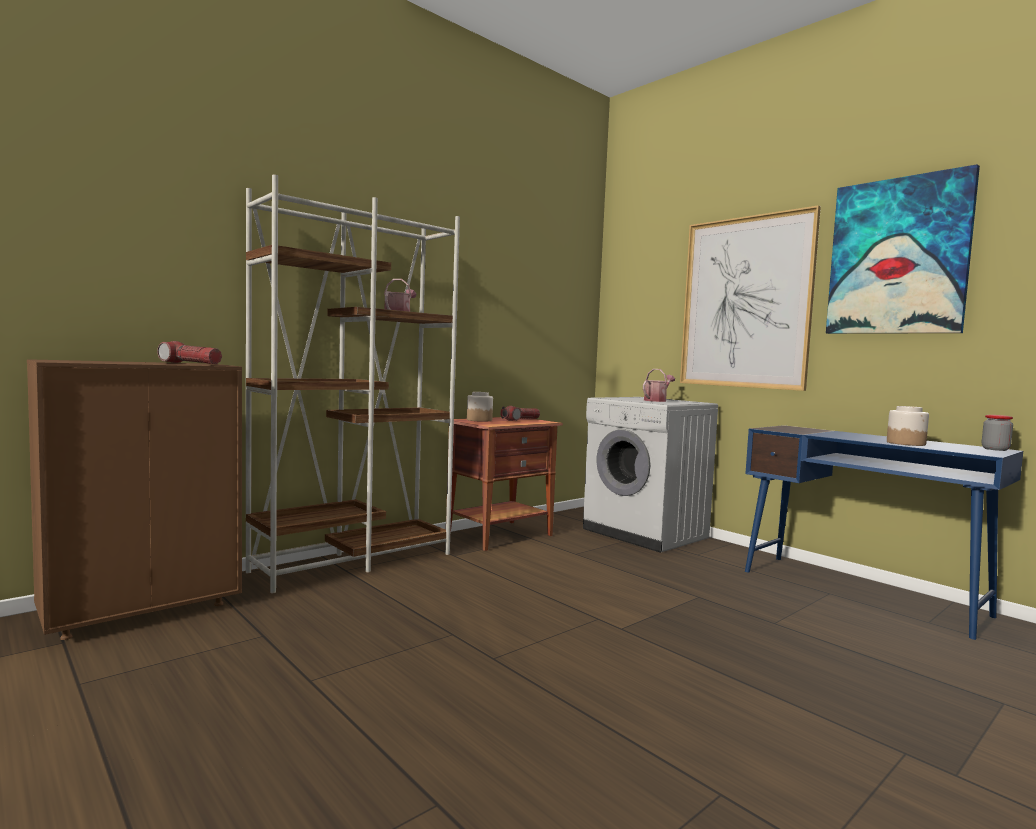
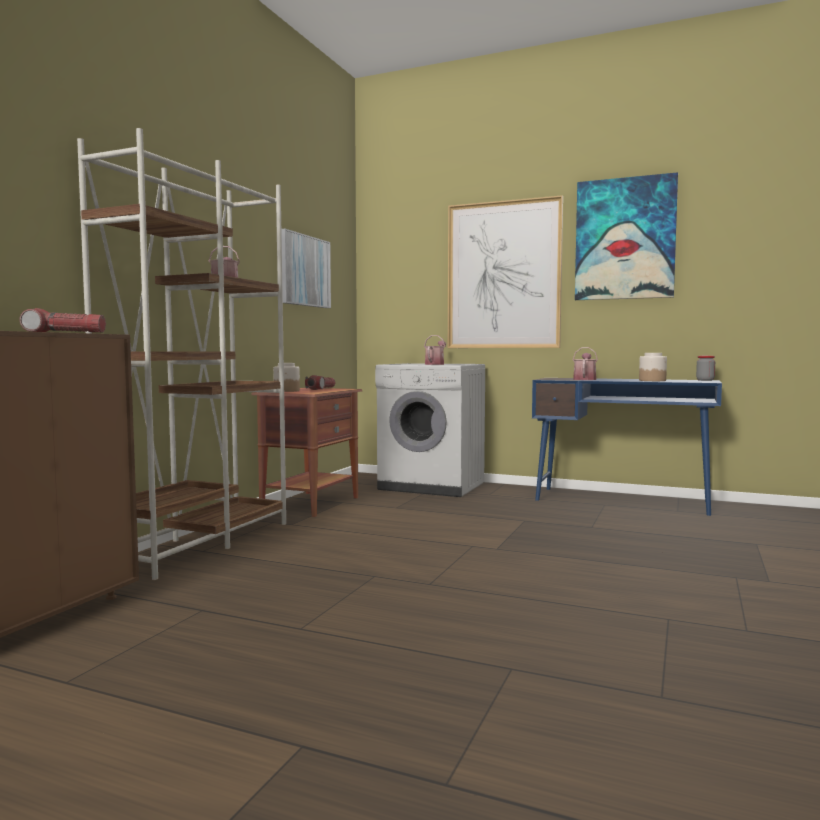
camera: 25 degrees left, 0 degrees up
(523, 299) = (304, 271): none -> picture
(818, 433) = (584, 379): none -> watering can

